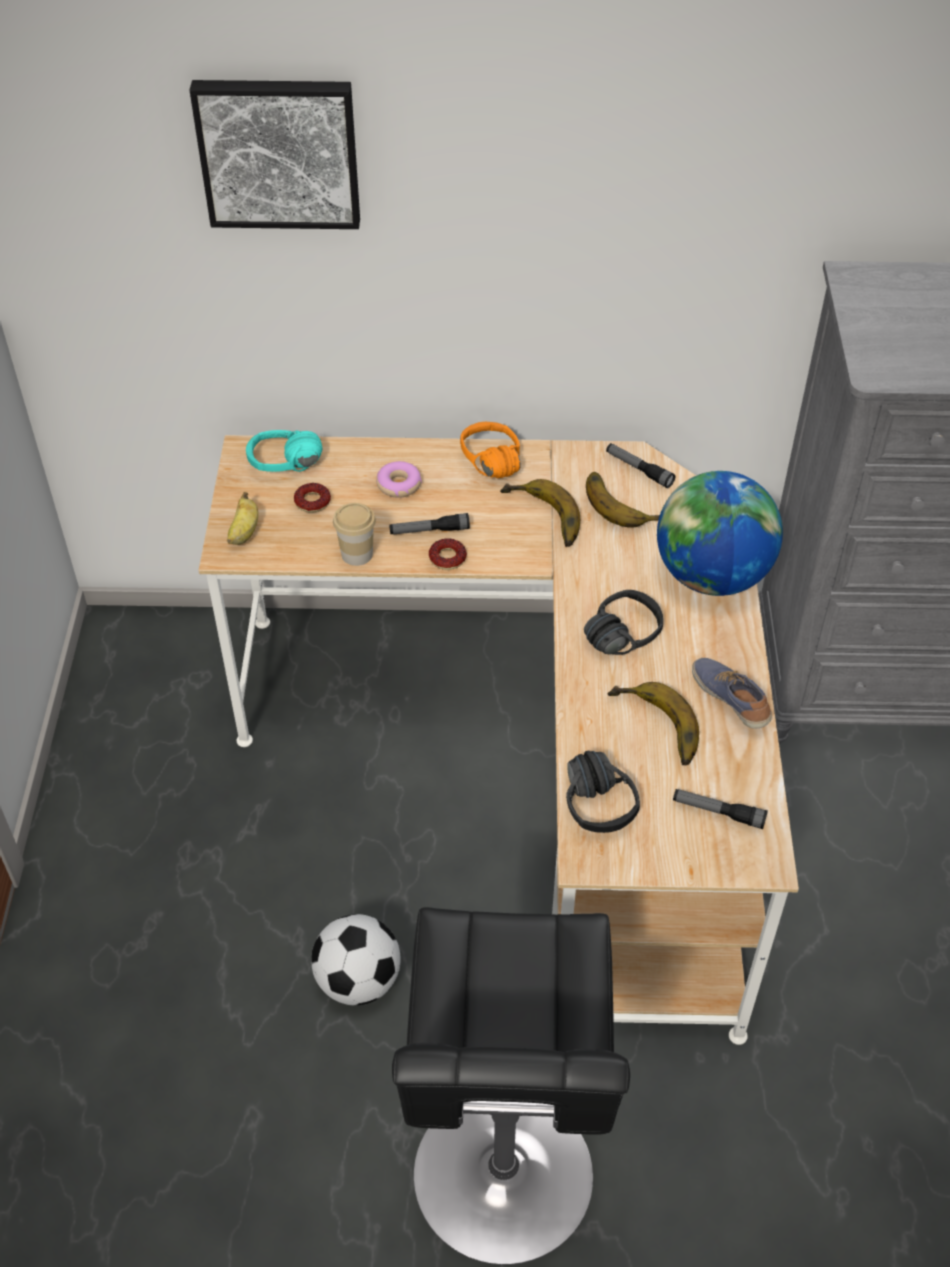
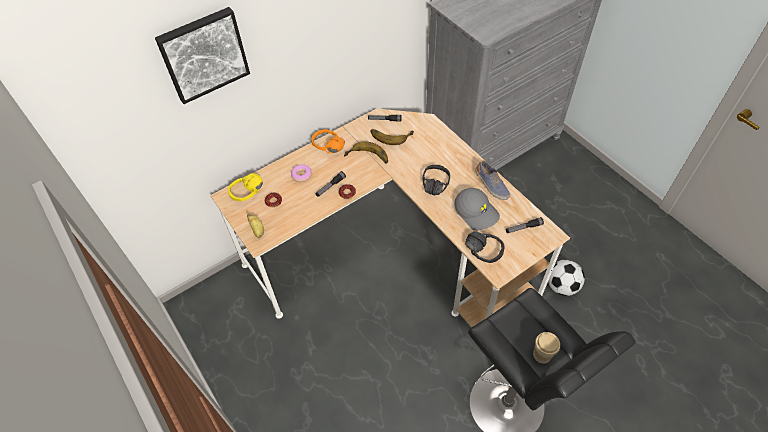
camera: 35 degrees left, 5 degrees up
(286, 470) = (250, 195): turquoise headphones -> yellow headphones
(357, 554) = (311, 212): cup -> cup (542, 355)
(358, 980) = (401, 374): football -> football (561, 286)
(653, 729) = (477, 212): banana -> grey cap
(711, 576) = (445, 145): globe -> none
(730, 699) = (491, 185): shoe -> shoe turned 150 degrees counterclockwise

